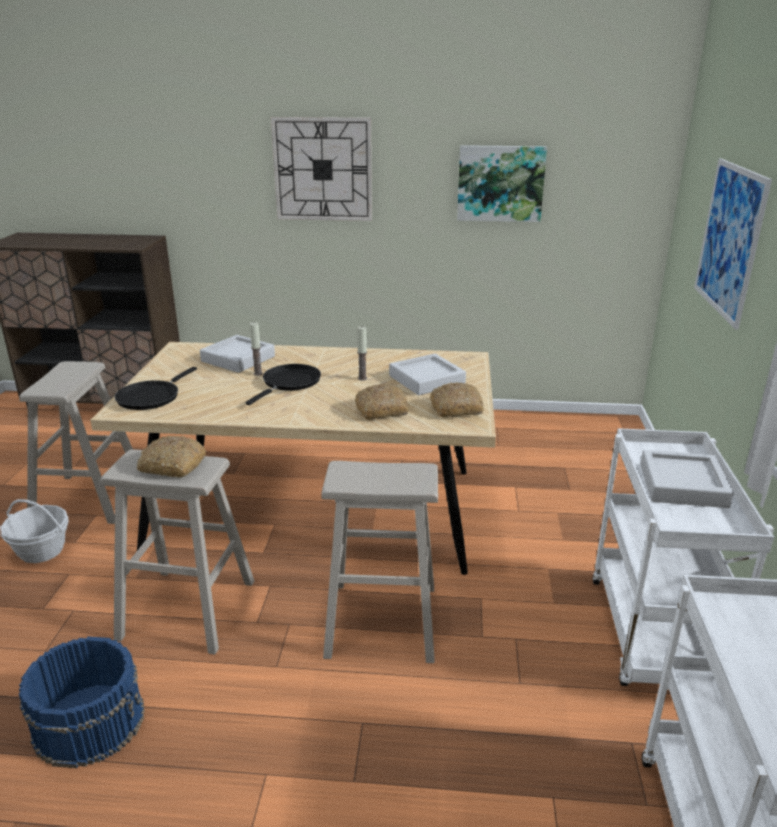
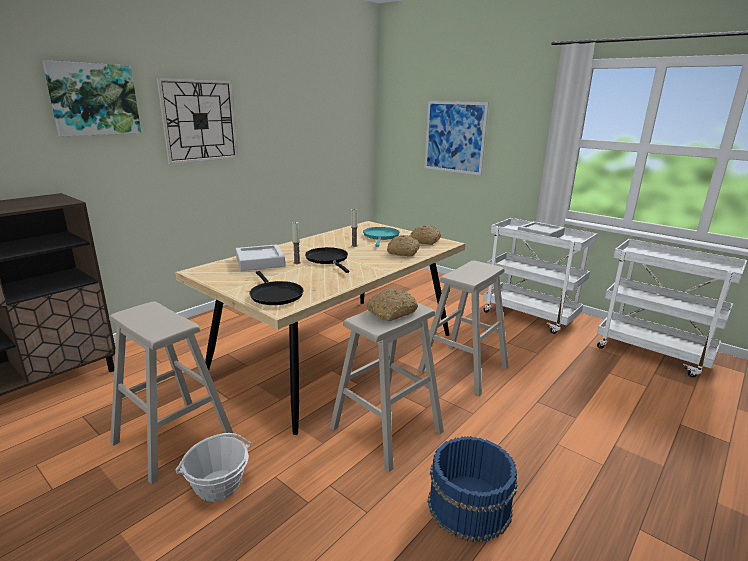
camera: 55 degrees left, 5 degrees down
(426, 380) = (381, 236): grey tray -> turquoise frying pan
(500, 183) = (305, 125): picture -> picture (94, 99)

